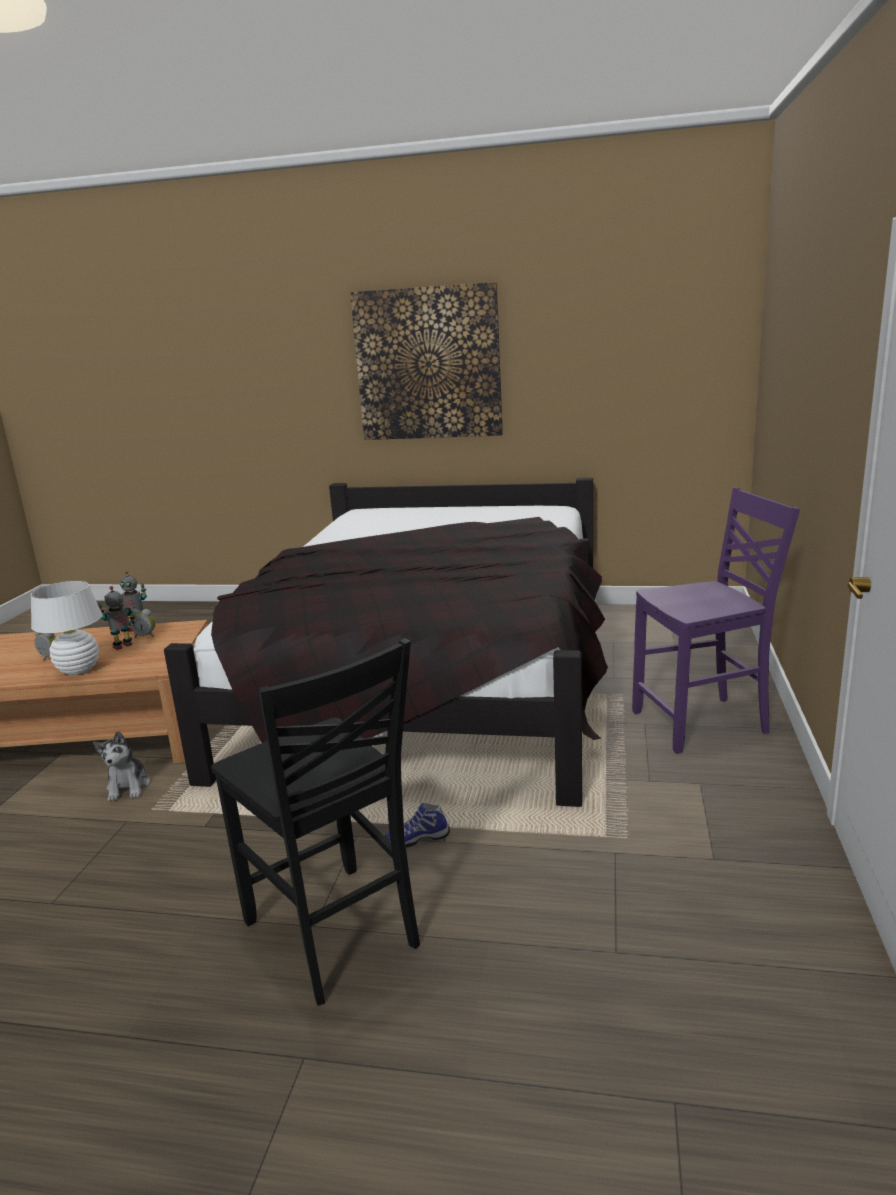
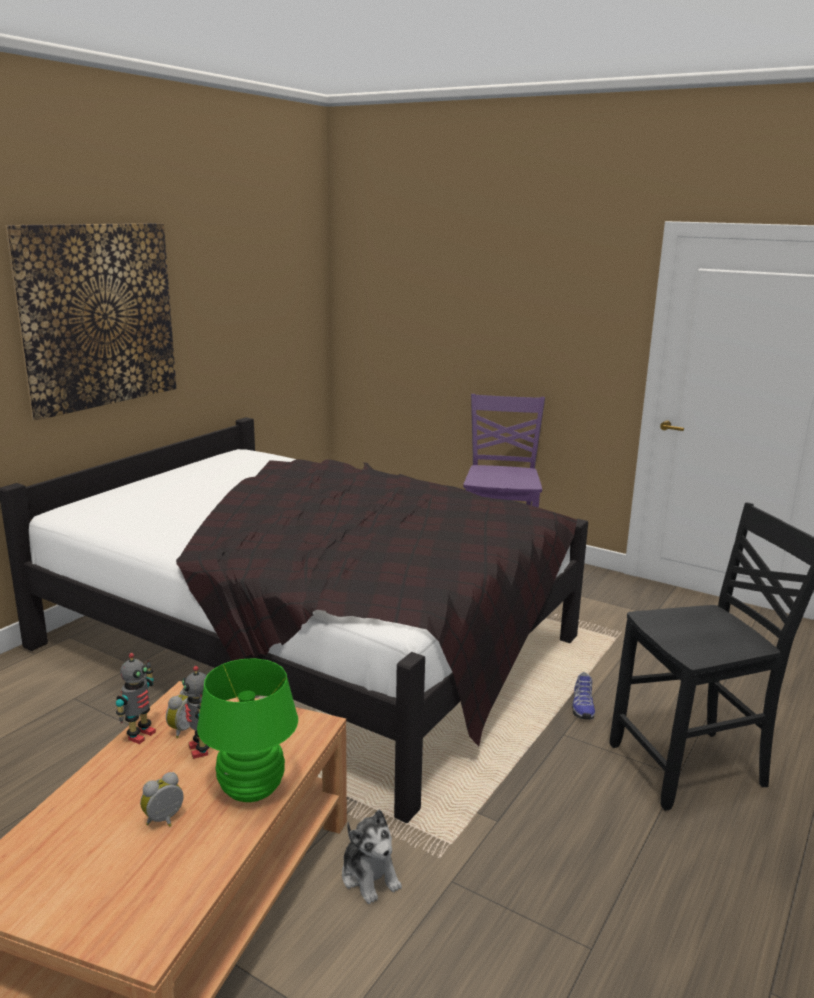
camera: 70 degrees left, 0 degrees up
(79, 670) = (252, 790): white table lamp -> green table lamp
(128, 787) = (370, 876): plush toy -> plush toy turned 45 degrees clockwise

